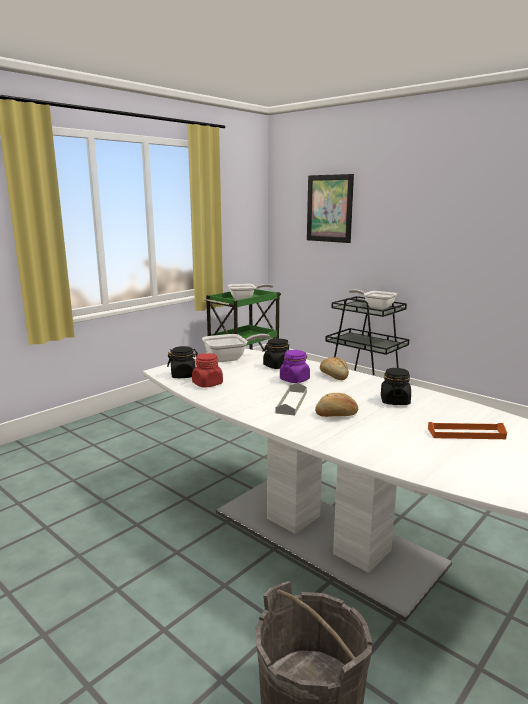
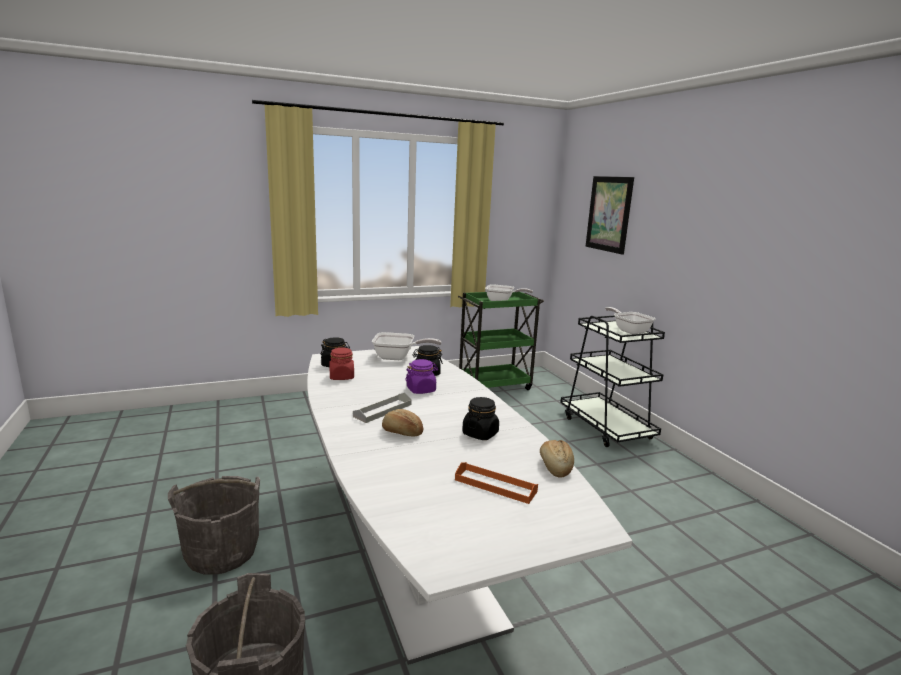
camera: 25 degrees right, 0 degrees up
(139, 599) = (222, 552): none -> grey bucket
(334, 376) = (464, 394): bread -> bread (555, 466)

